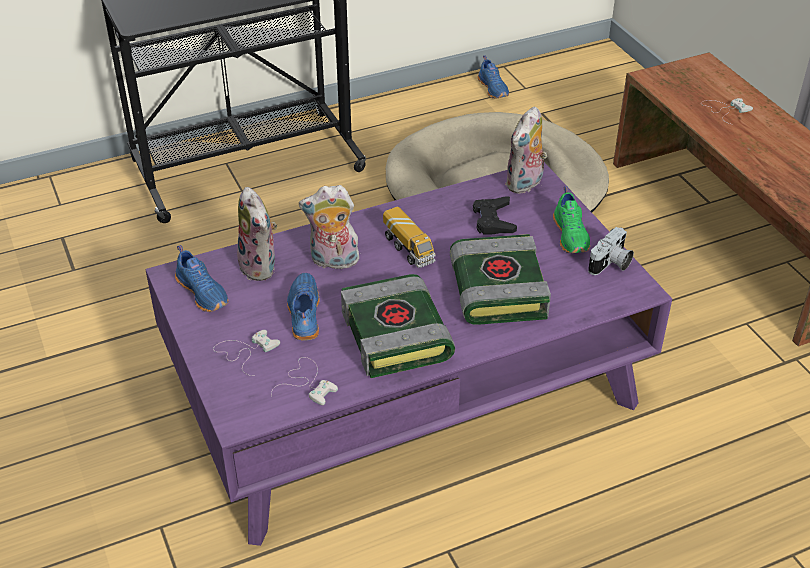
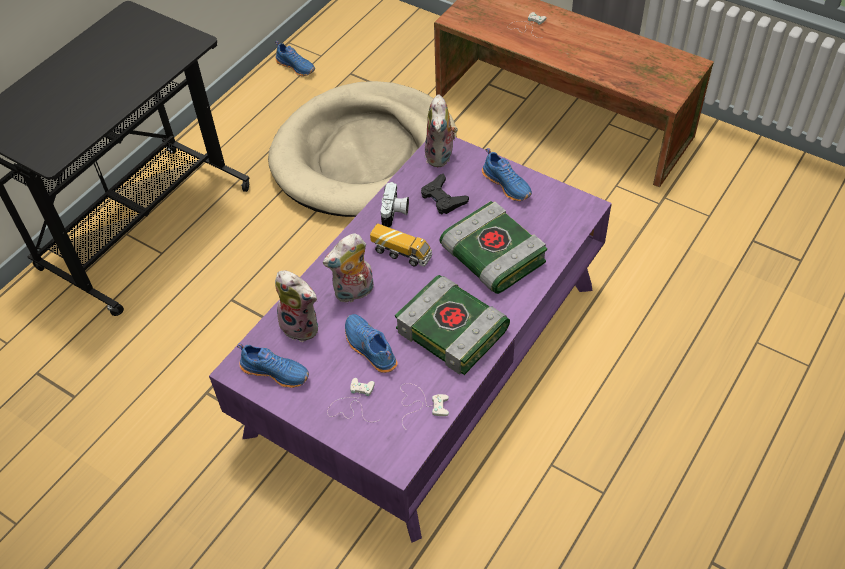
camera: 30 degrees left, 10 degrees up
(571, 235) = (507, 184): green shoe -> blue shoe
(611, 264) = (552, 195): camera -> camera (395, 213)

